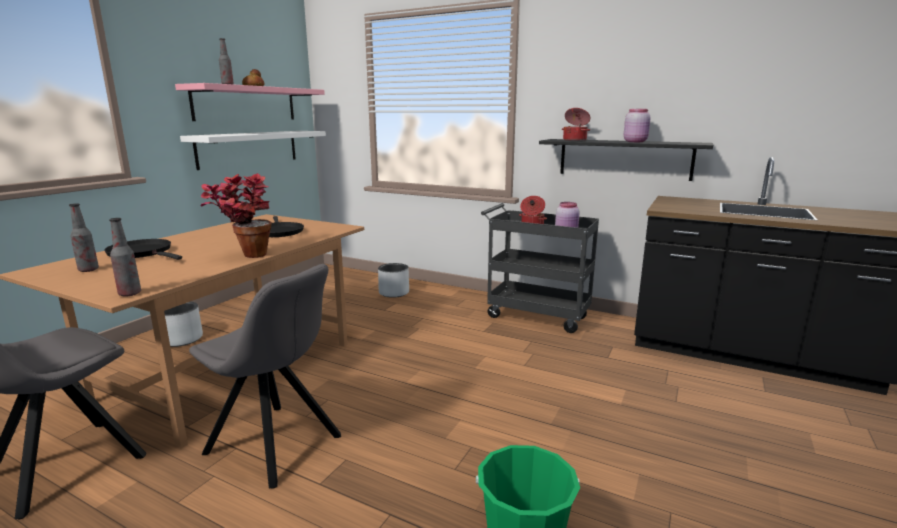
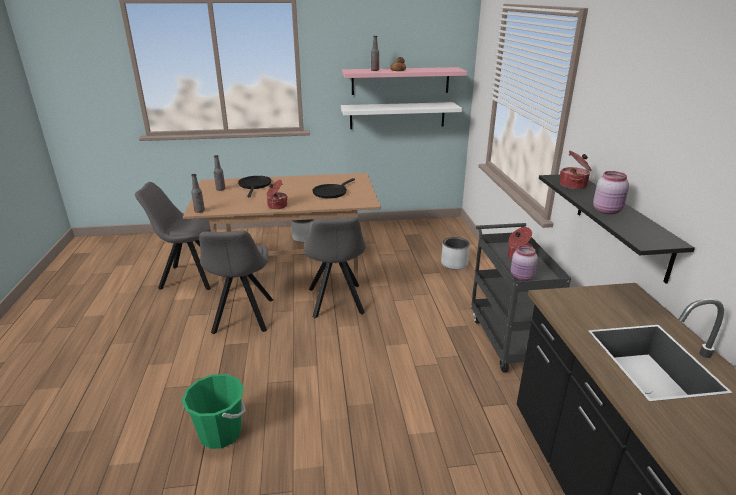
camera: 55 degrees right, 10 degrees up
(246, 256) = (276, 206): potted plant -> cooking pot
(356, 366) = (336, 301): none -> grey chair

